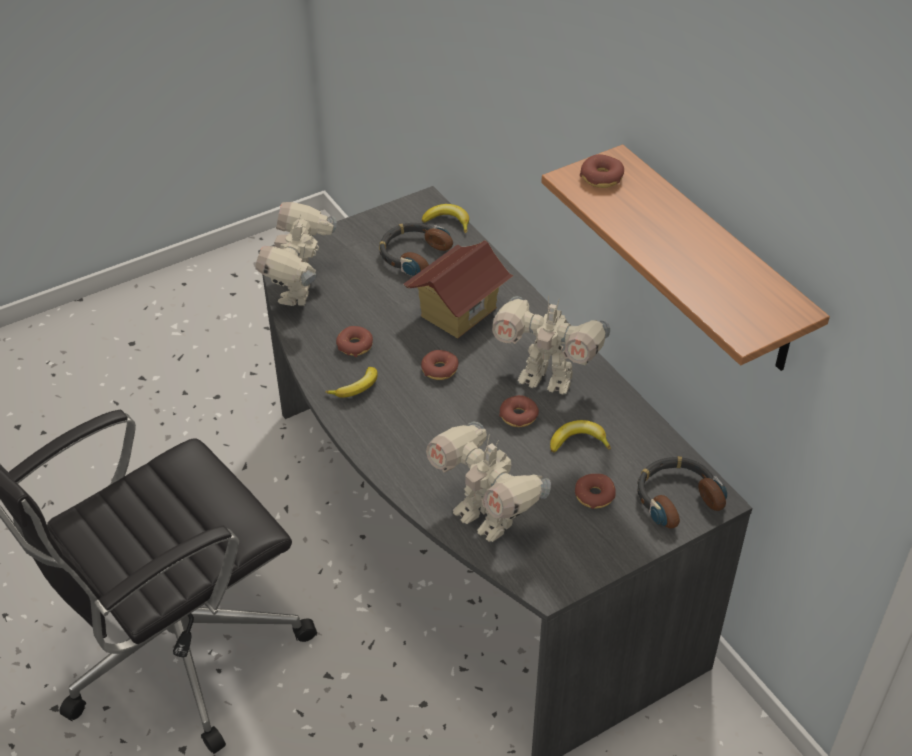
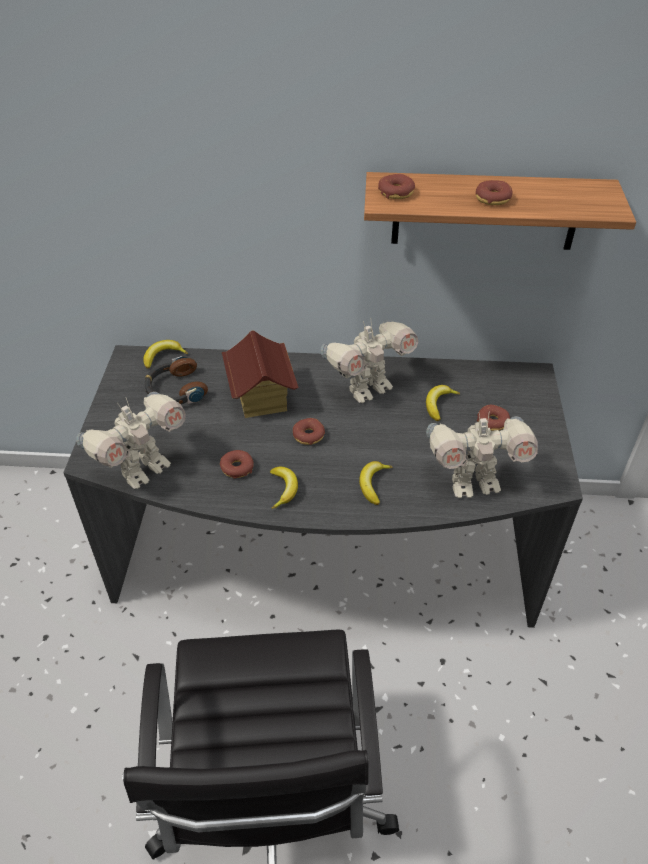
camera: 55 degrees left, 0 degrees up
(301, 292) = (143, 470): toy robot -> toy robot turned 90 degrees counterclockwise
(417, 445) = (373, 484): none -> banana
(518, 416) = (391, 420): donut -> donut (492, 199)
(676, 497) = (521, 388): headphones -> none

